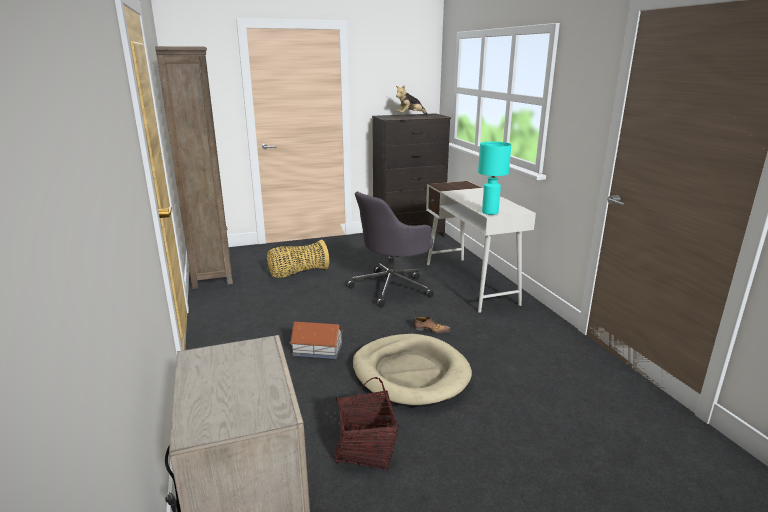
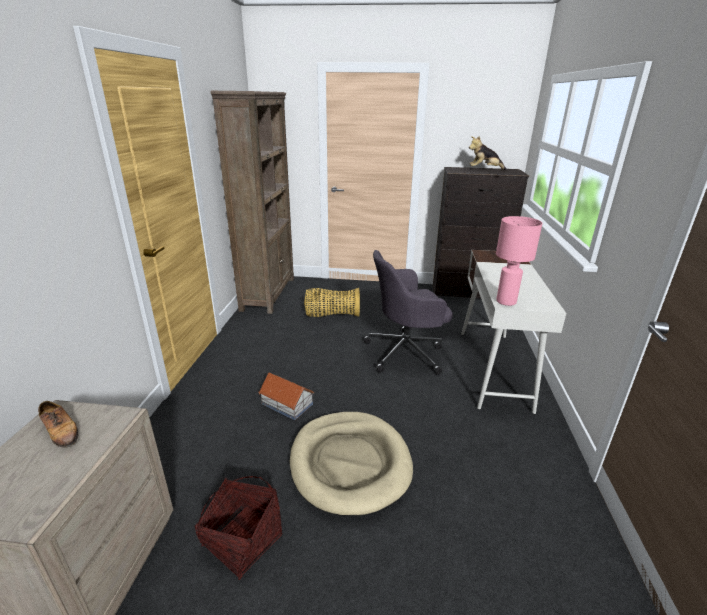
camera: 25 degrees right, 5 degrees up
(430, 330) = (409, 415): shoe -> shoe (61, 431)
(489, 212) = (505, 301): turquoise table lamp -> pink table lamp

